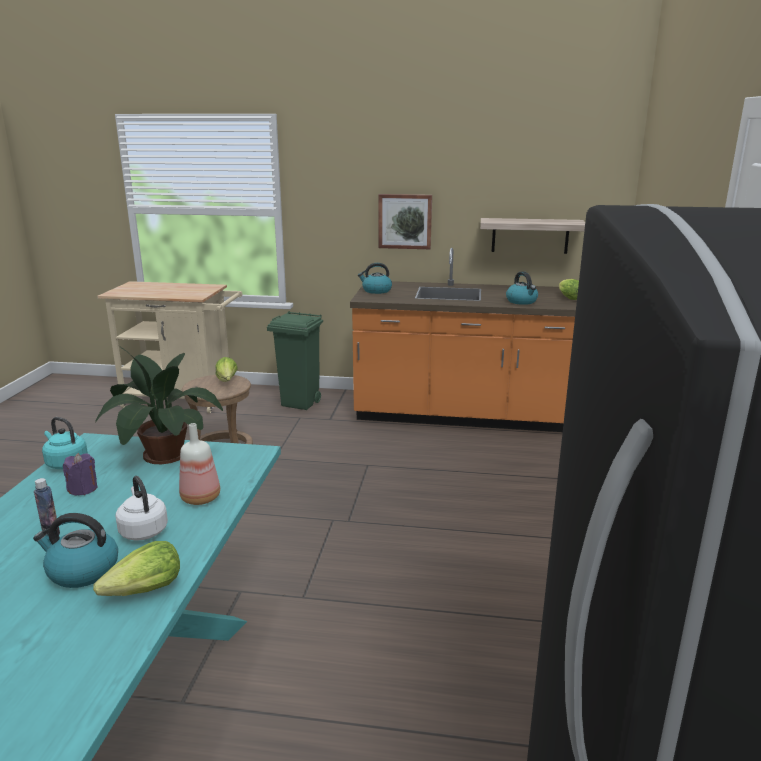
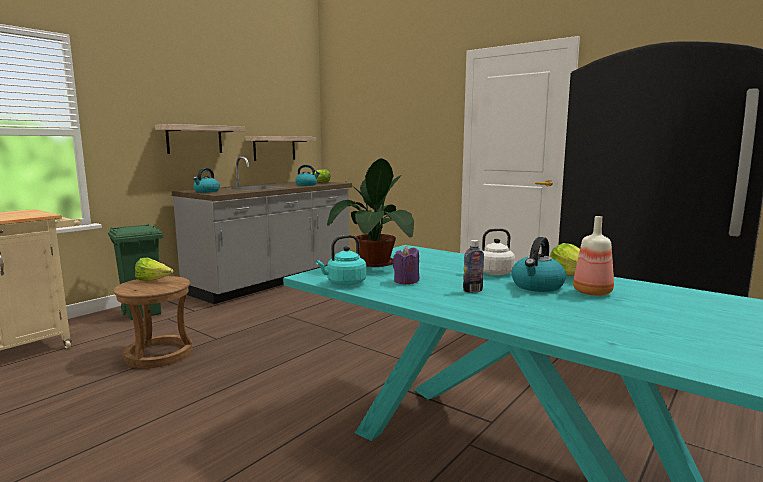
camera: 60 degrees left, 10 degrees down
(202, 498) = (461, 261): bottle -> bottle (592, 292)
(405, 221) = (194, 139): picture -> shelf
(466, 415) = (274, 280): orange counter -> grey counter

